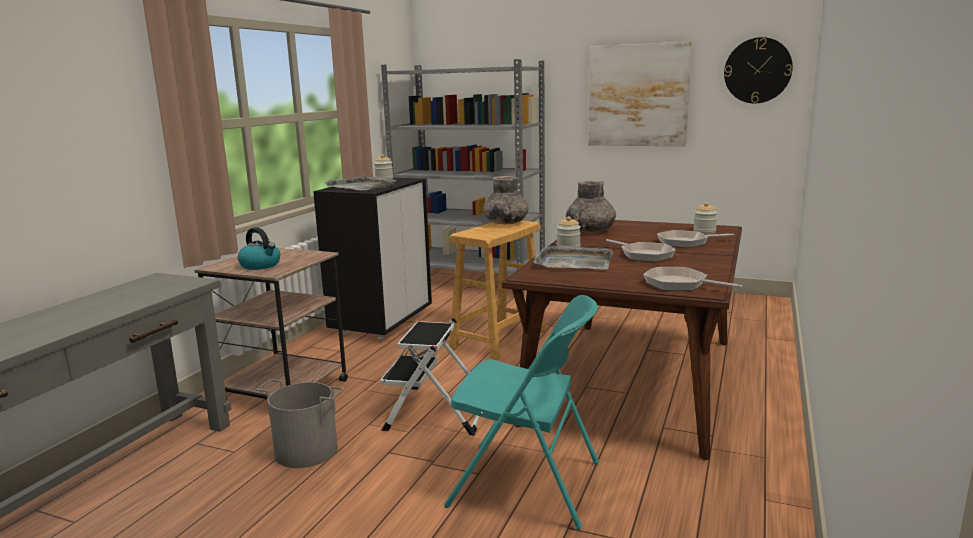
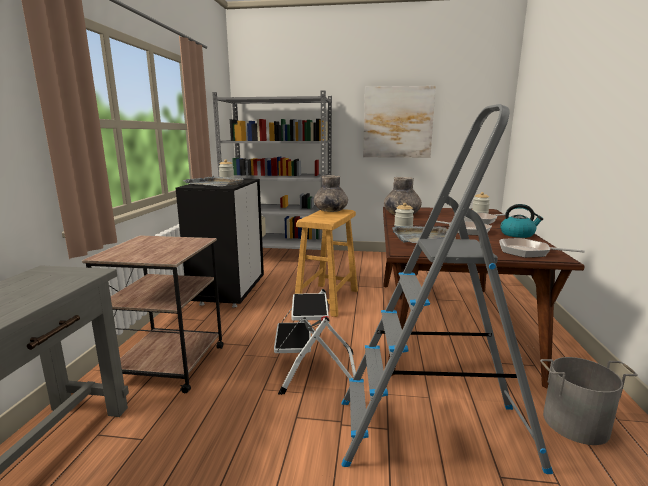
camera: 15 degrees left, 0 degrees up
(261, 265) = (151, 253): kettle -> kettle (518, 234)
(306, 451) = (217, 428): grey bucket -> grey bucket (576, 423)
(525, 484) = (433, 434): turquoise chair -> grey step ladder
(757, 70) = (478, 107): wall clock -> none

